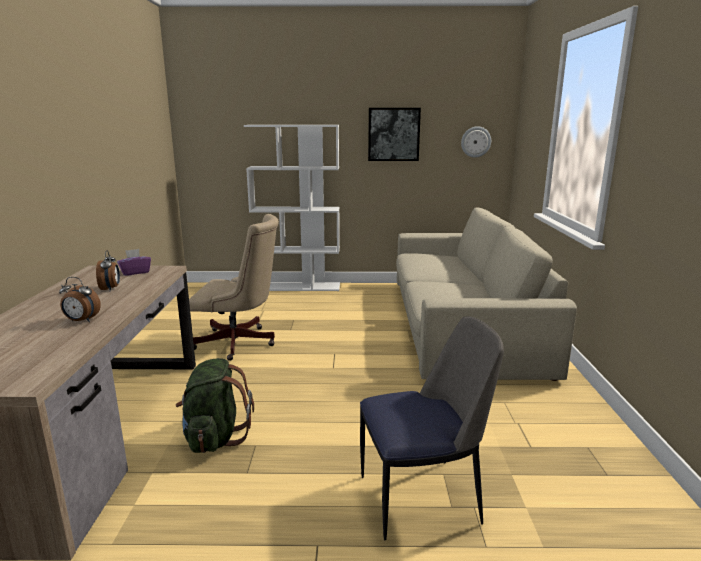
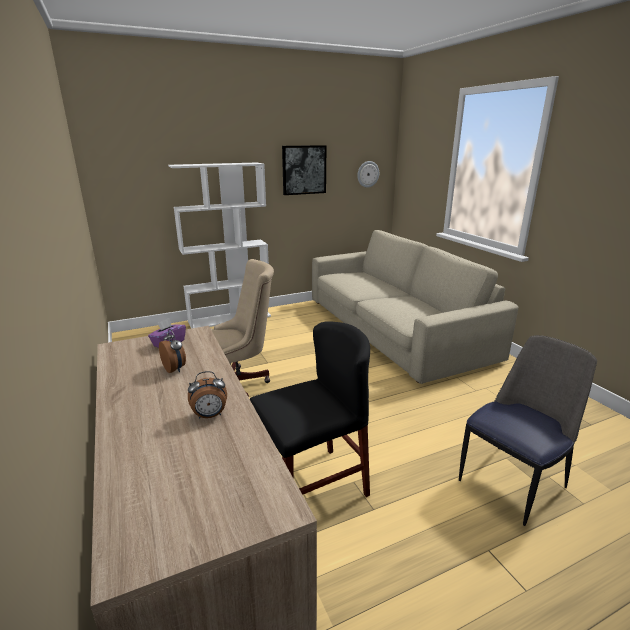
camera: 25 degrees left, 5 degrees up
(215, 437) = (312, 486): green backpack -> black chair

